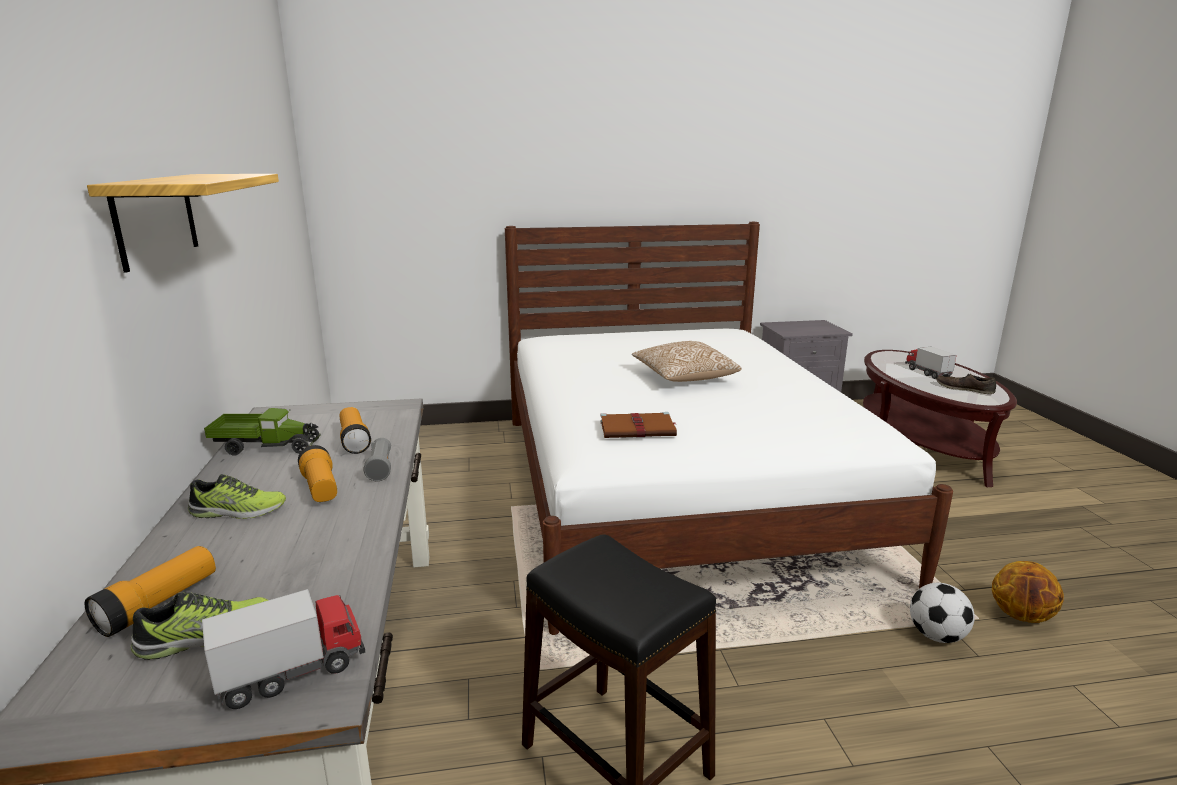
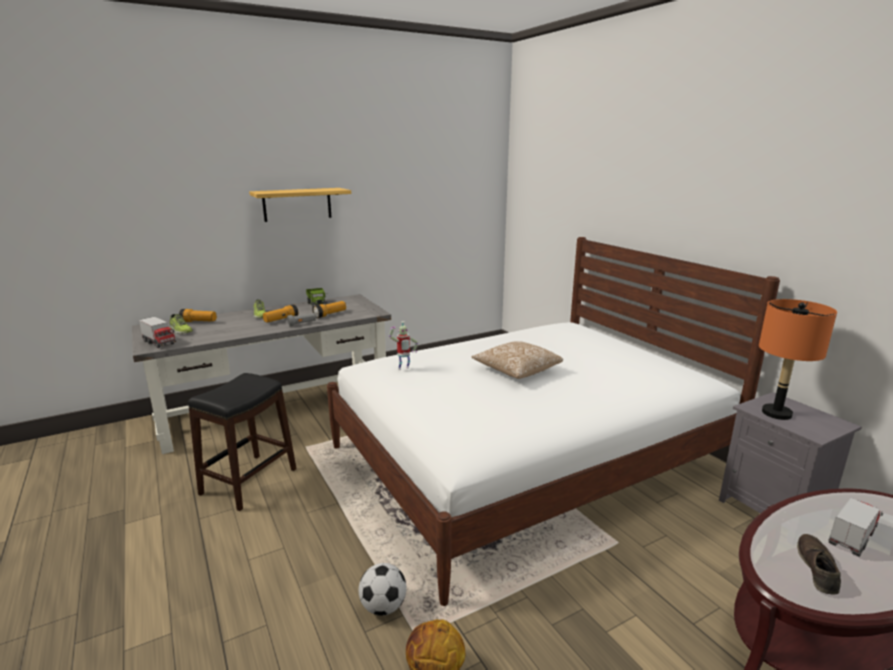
camera: 70 degrees right, 0 degrees up
(638, 429) = (404, 369): brown book -> toy robot
(800, 330) = (777, 413): none -> orange table lamp

